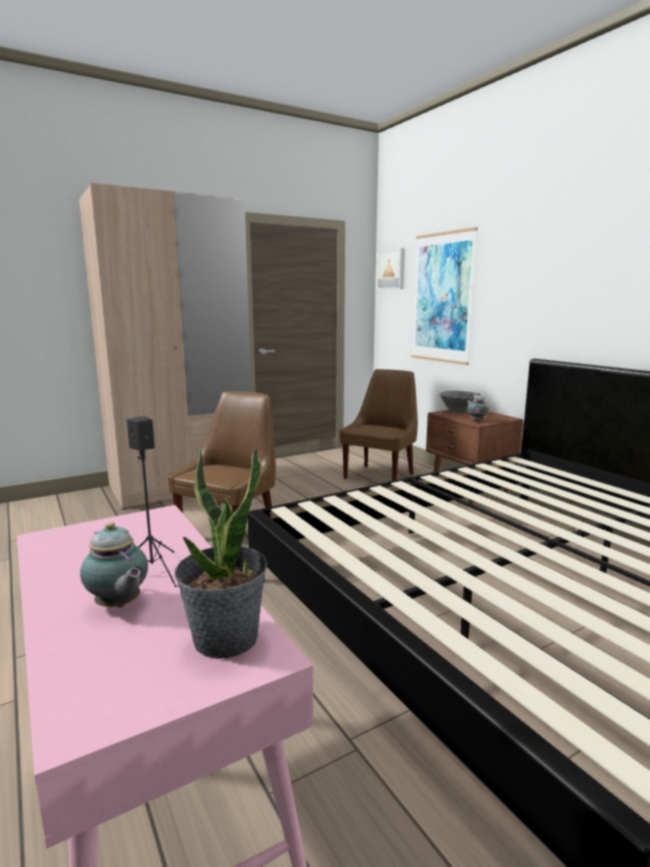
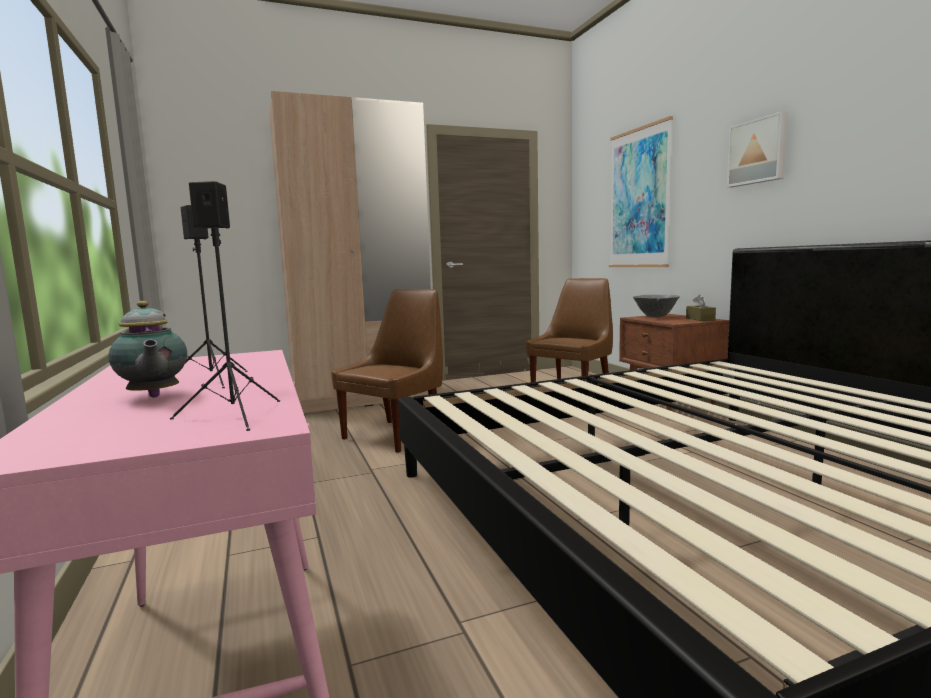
camera: 10 degrees right, 5 degrees down
(225, 639) = (234, 415): potted plant -> black speaker
(392, 269) = (587, 177): picture -> picture (758, 151)
(476, 420) = (672, 321): teapot -> none
(498, 417) = (700, 319): none -> brown tissue box

